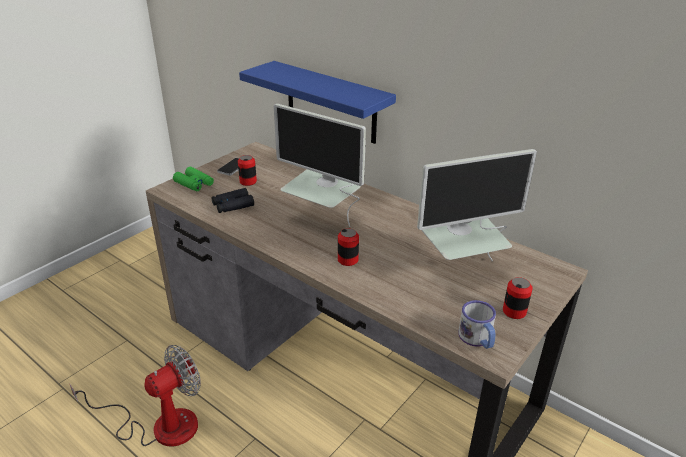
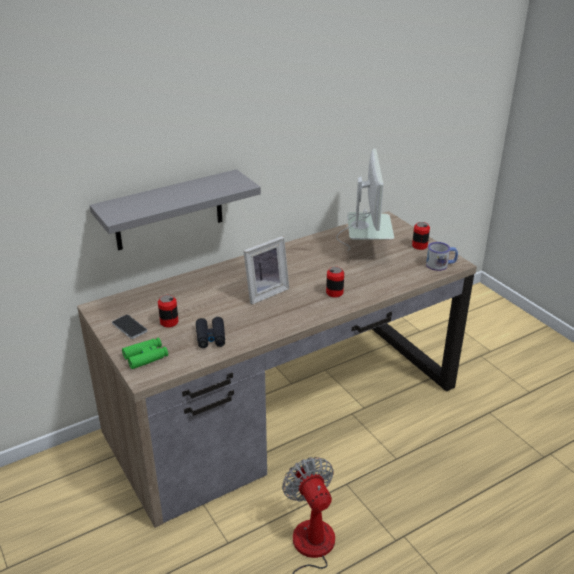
camera: 70 degrees left, 0 degrees up
(323, 217) = (264, 292): monitor -> picture frame
(330, 102) = (169, 210): blue shelf -> grey shelf

